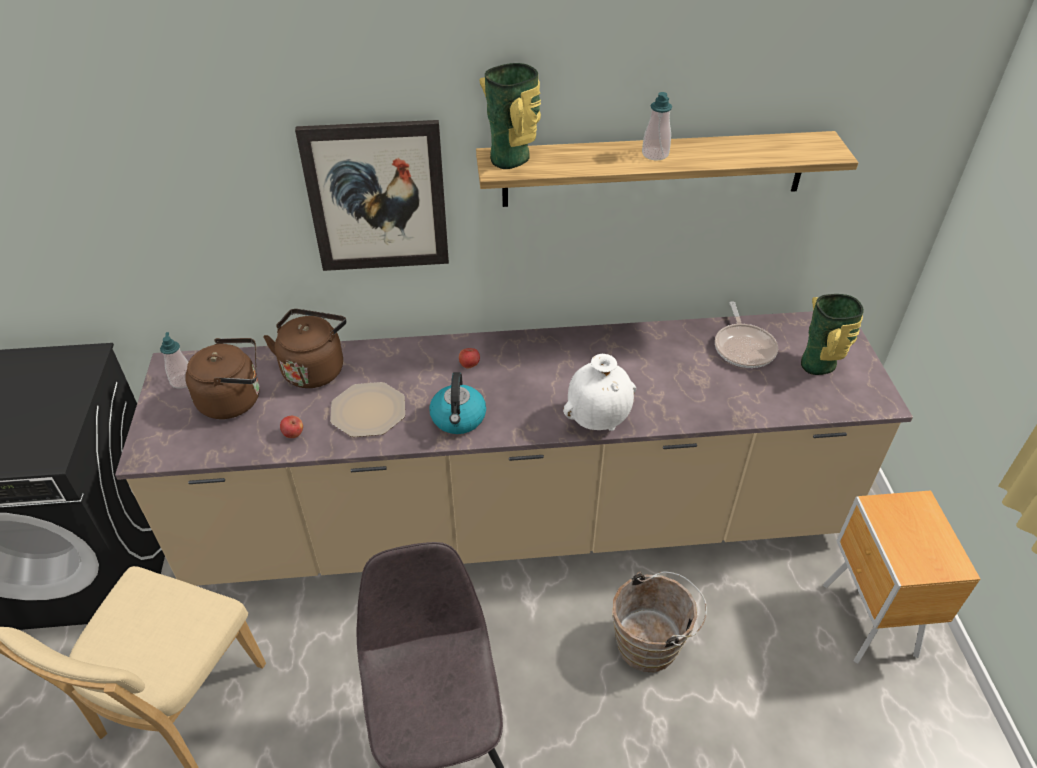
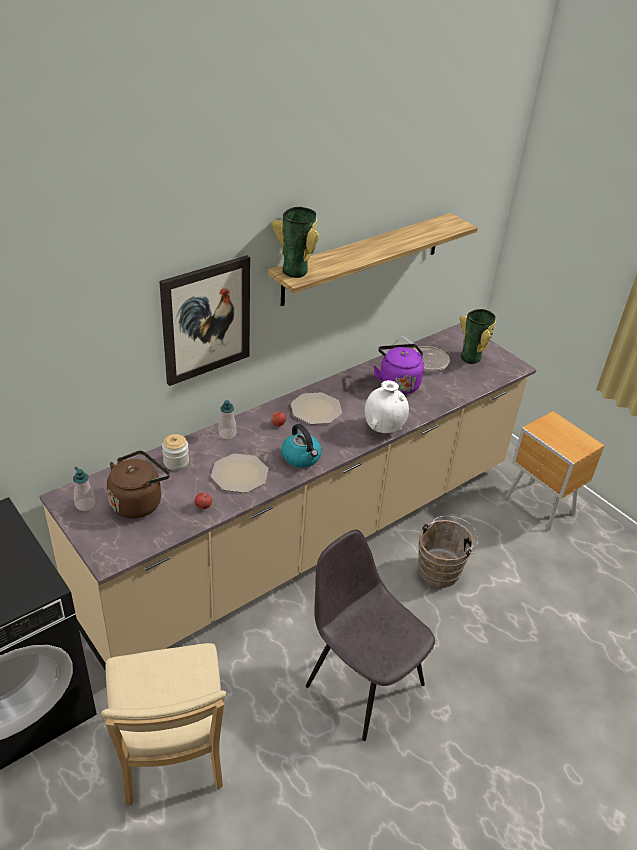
camera: 35 degrees left, 5 degrees down
(314, 368) = (176, 462): brown kettle -> jar
(532, 363) = (316, 410): none -> plate
(655, 154) = (374, 248): soap dispenser -> soap dispenser (227, 434)
(673, 365) = (397, 383): none -> purple kettle

